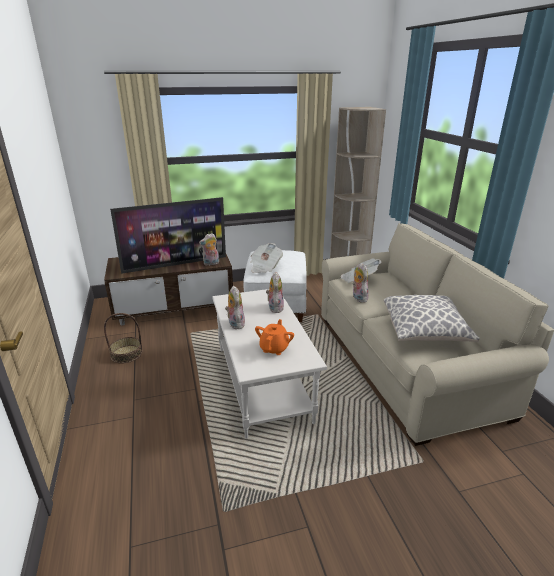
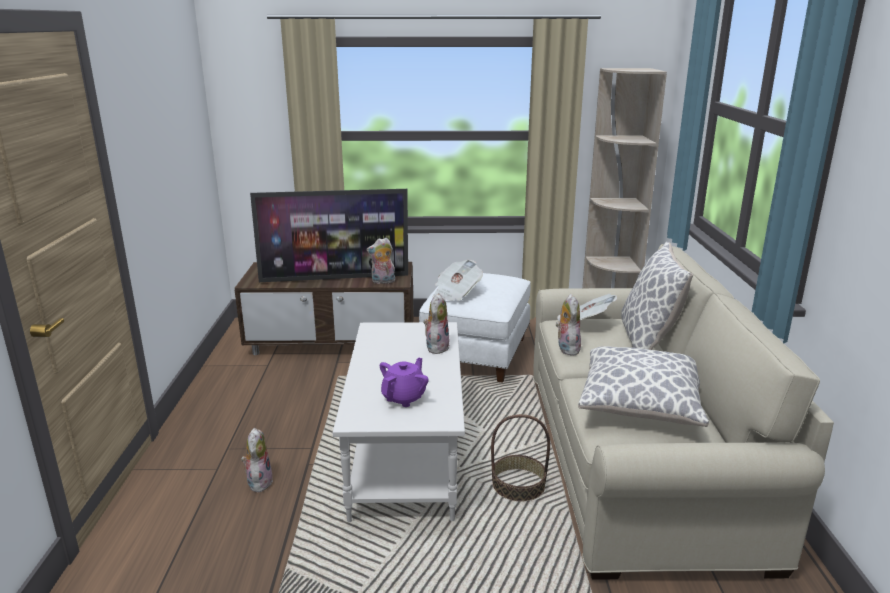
camera: 15 degrees right, 5 degrees down
(126, 354) = (244, 391): basket -> basket (518, 485)
(235, 323) = (369, 360): plush toy -> plush toy (258, 482)
(274, 348) = (404, 398): orange teapot -> purple teapot
(403, 286) = (648, 340): none -> pillow

